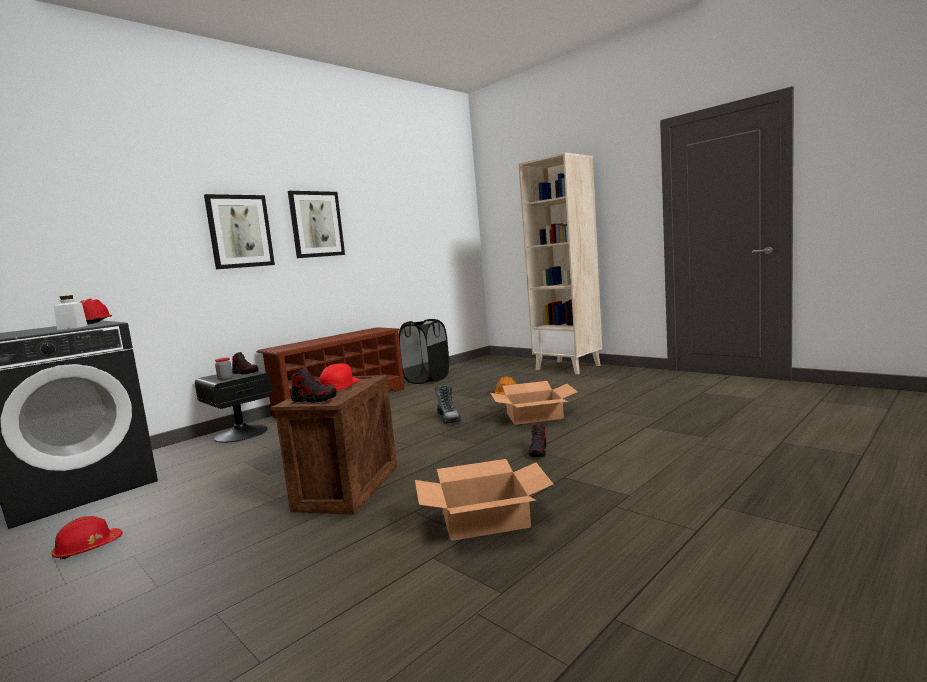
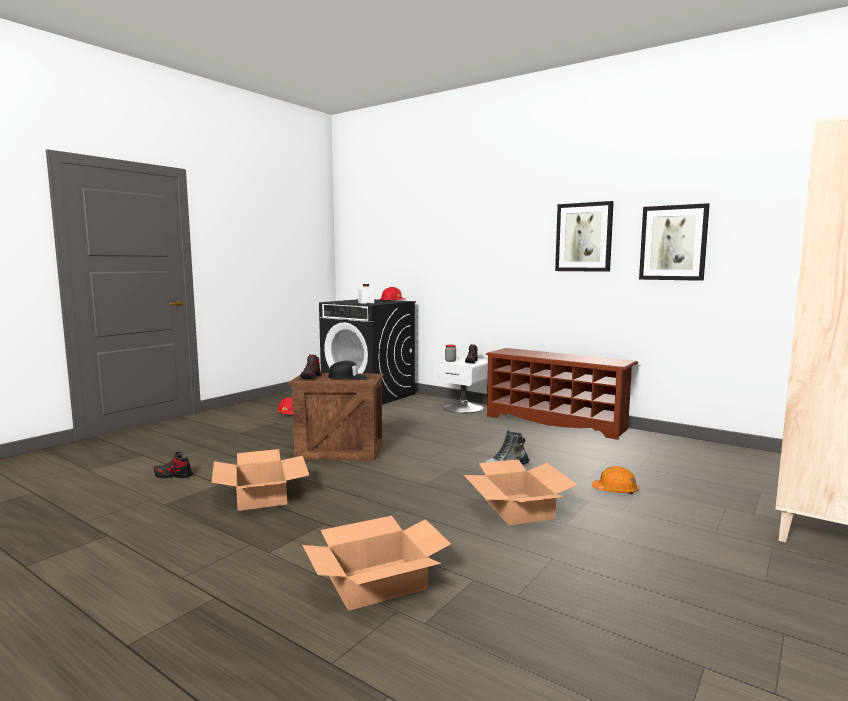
camera: 80 degrees right, 0 degrees up
(240, 231) = (510, 244): picture -> picture (673, 243)
(240, 433) = (463, 407): black nightstand -> white nightstand
(340, 385) = (348, 377): red cap -> black cap
(427, 379) = (671, 445): black laundry basket -> none
(538, 451) = (394, 512): shoe -> shoe (173, 475)
(663, 451) = (377, 582): none -> cardboard box

